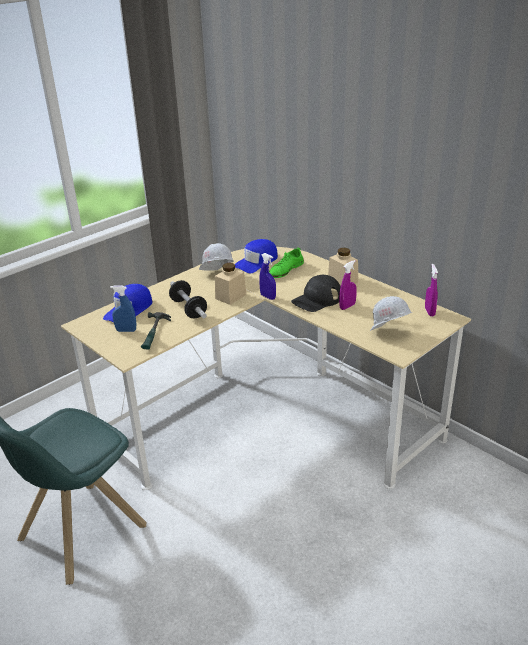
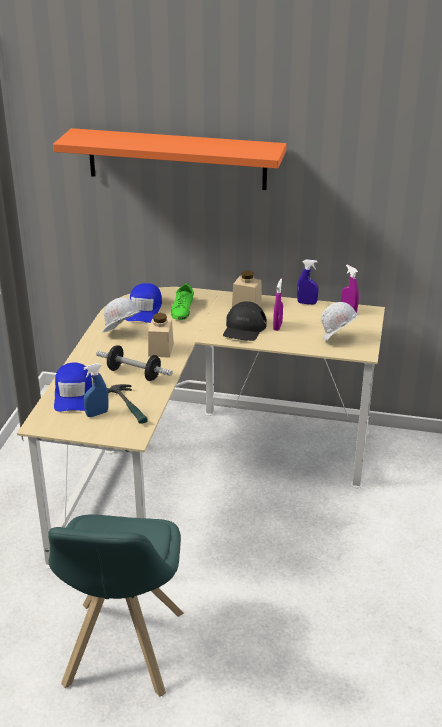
camera: 35 degrees left, 0 degrees up
(268, 297) = (197, 339): blue spray bottle -> blue spray bottle (307, 303)
(310, 131) = (176, 159): none -> orange shelf

